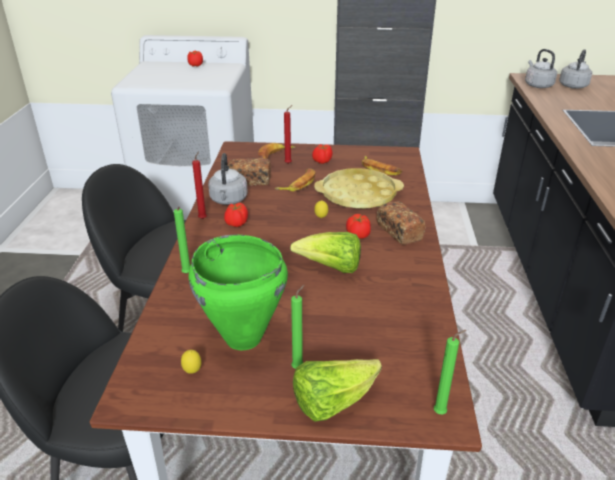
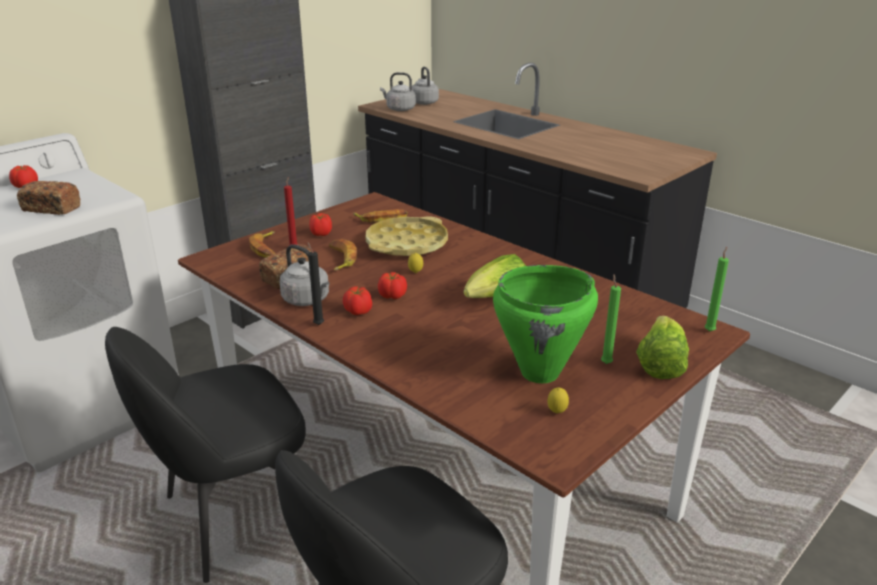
camera: 50 degrees left, 5 degrees down
(187, 274) = (405, 366): green candle -> none
(203, 218) = (318, 324): red candle -> black candle
(357, 235) = (467, 270): tomato -> tomato (393, 296)
(399, 231) = (487, 253): bread -> bread (51, 209)

